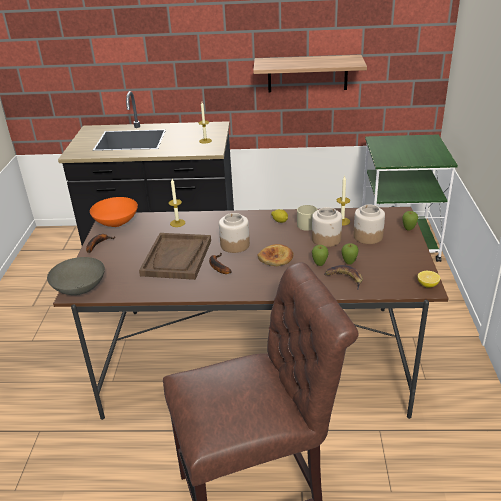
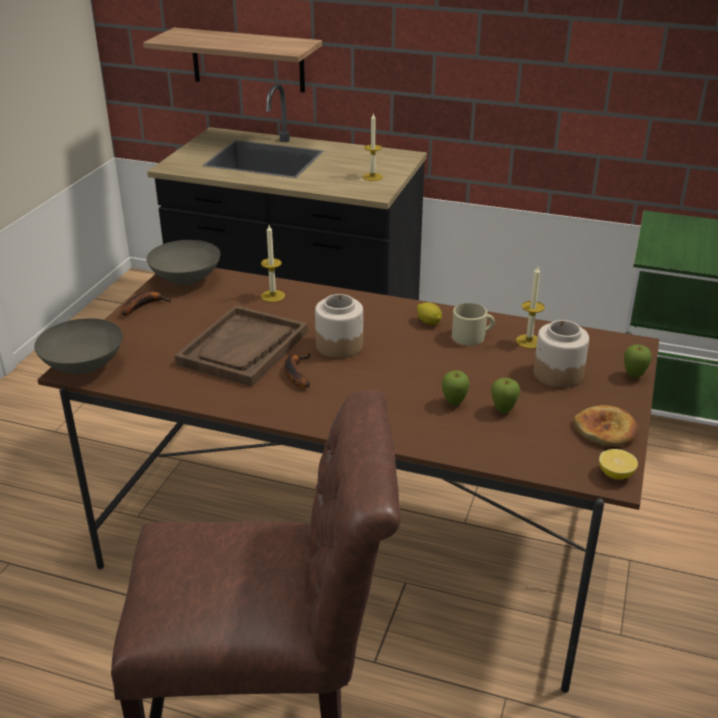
camera: 15 degrees right, 0 degrees up
(116, 223) = (185, 279): orange bowl -> grey bowl
(276, 258) = (391, 378): bread -> bread (606, 430)
(307, 73) = (561, 92): shelf -> shelf (248, 60)
(326, 239) = (487, 365): jar -> none
(345, 278) = (482, 434): banana -> none

